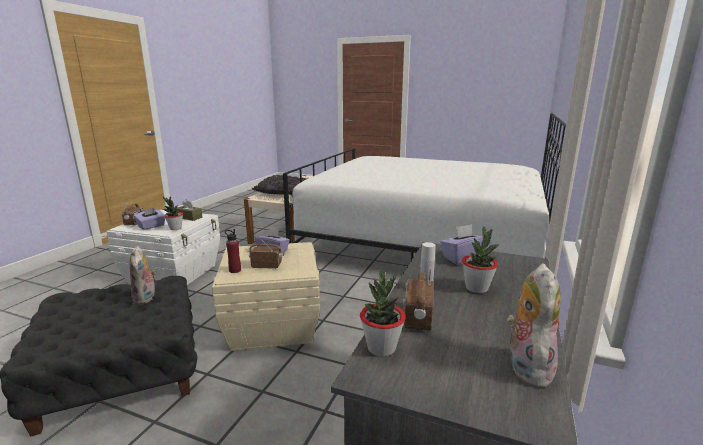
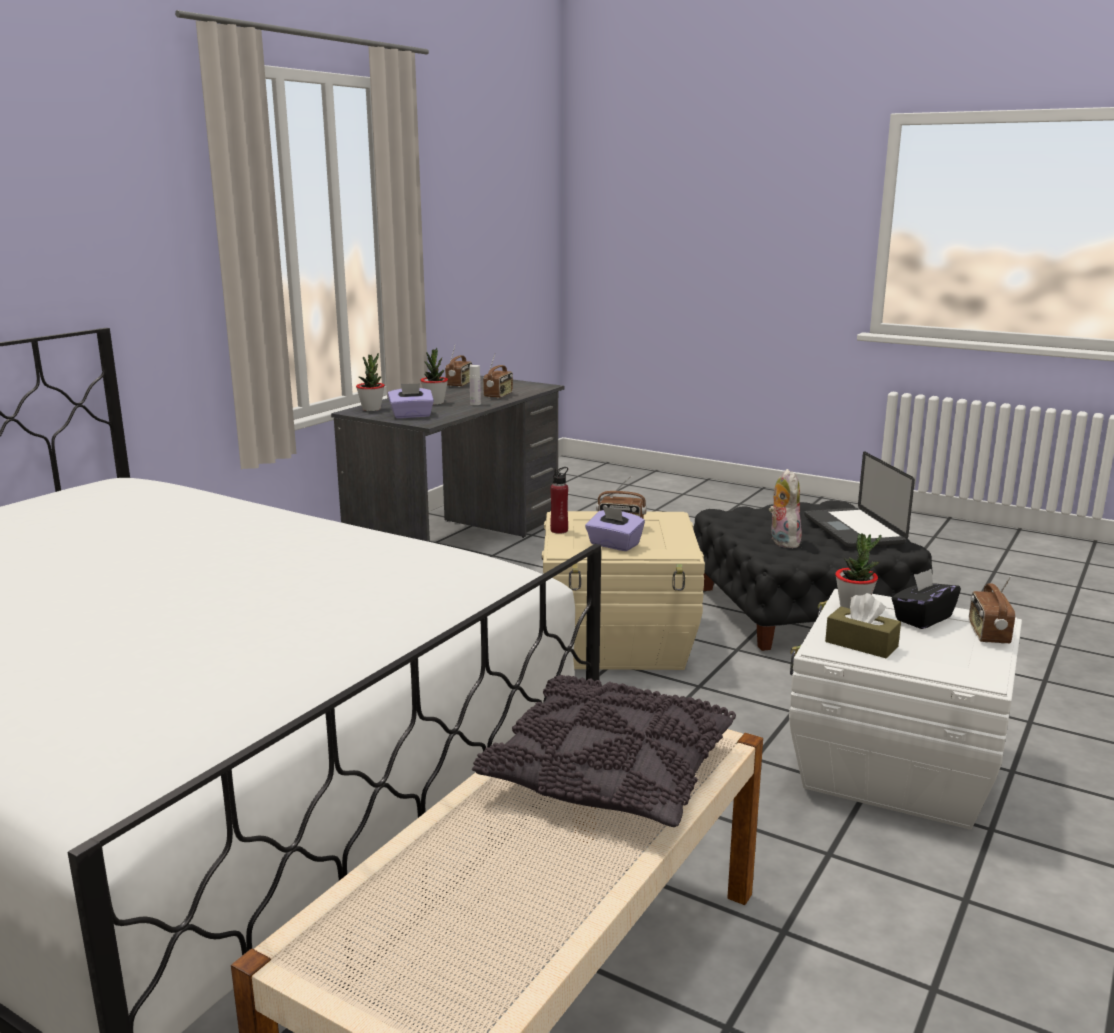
camera: 170 degrees left, 0 degrees up
(72, 313) = (853, 530): none -> laptop
(151, 226) = (922, 618): purple tissue box -> black tissue box
(235, 270) = (665, 523): red bottle -> red bottle (559, 530)
(381, 348) = (531, 390): potted plant -> potted plant (371, 409)
(526, 366) = (459, 384): plush toy -> radio

